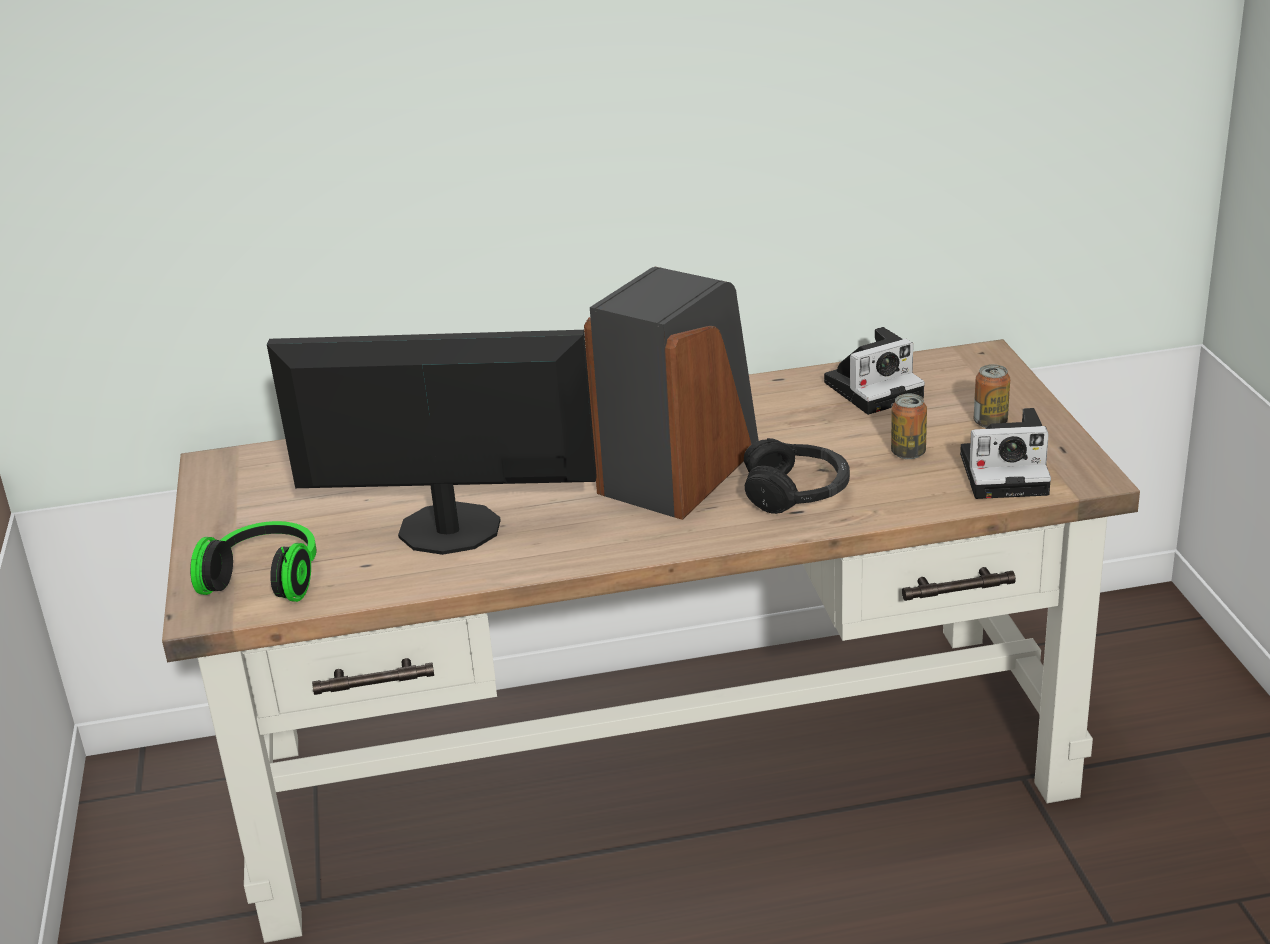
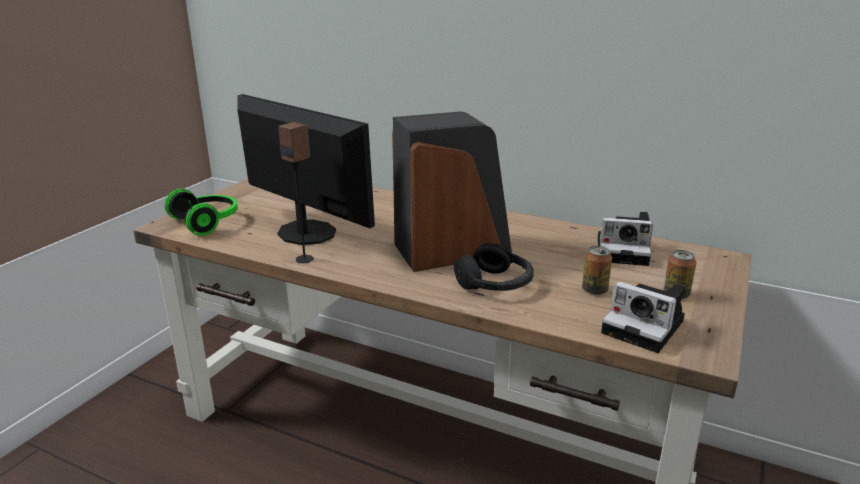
camera: 35 degrees right, 5 degrees down
(516, 564) = (305, 259): none -> speaker

